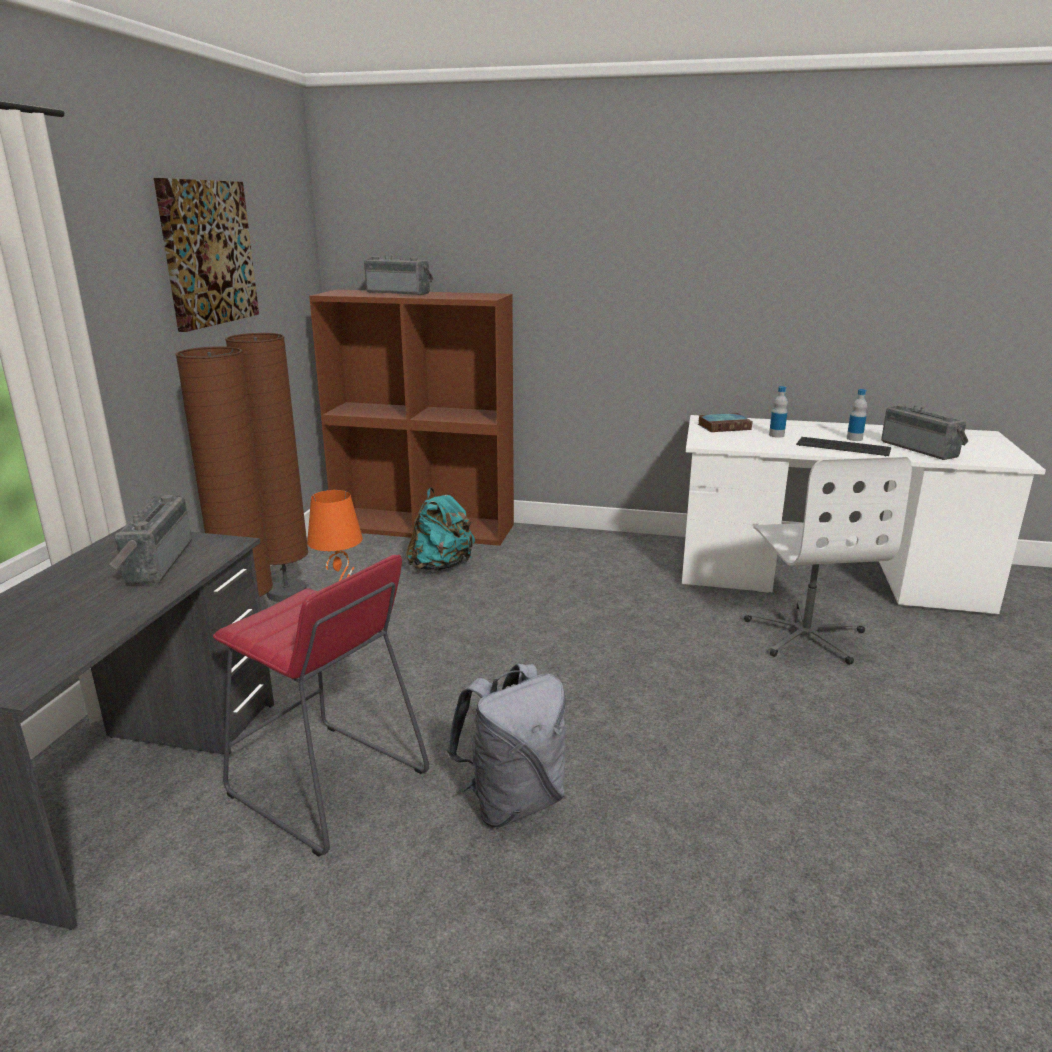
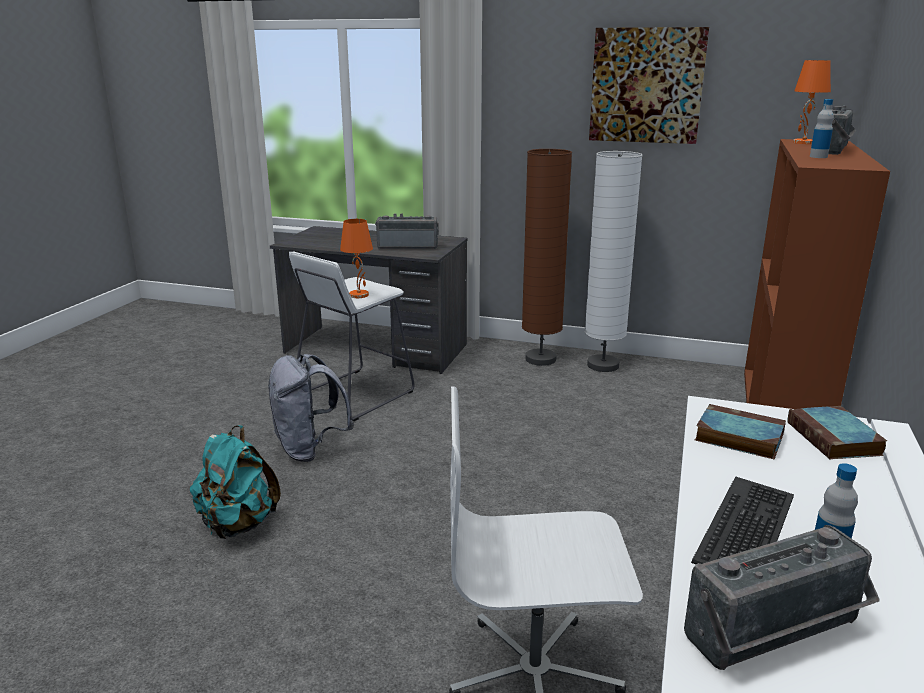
camera: 95 degrees right, 0 degrees up
(287, 593) = (602, 365): brown floor lamp -> white floor lamp
(328, 784) = (354, 394): red stool -> white stool
(347, 294) = (803, 143): none -> orange table lamp
(441, 566) = (678, 425): turquoise backpack -> turquoise backpack (238, 524)
(740, 442) = (737, 437): none -> book
(776, 435) = (802, 476): bottle -> bottle (818, 157)

